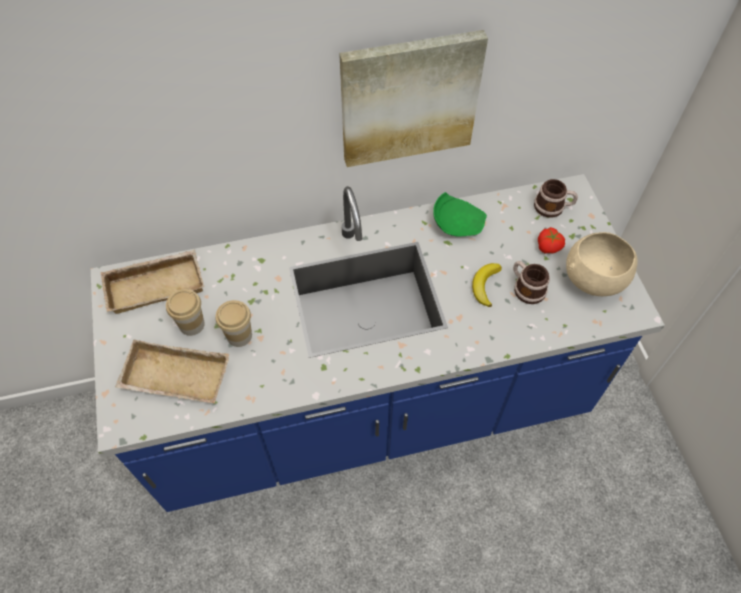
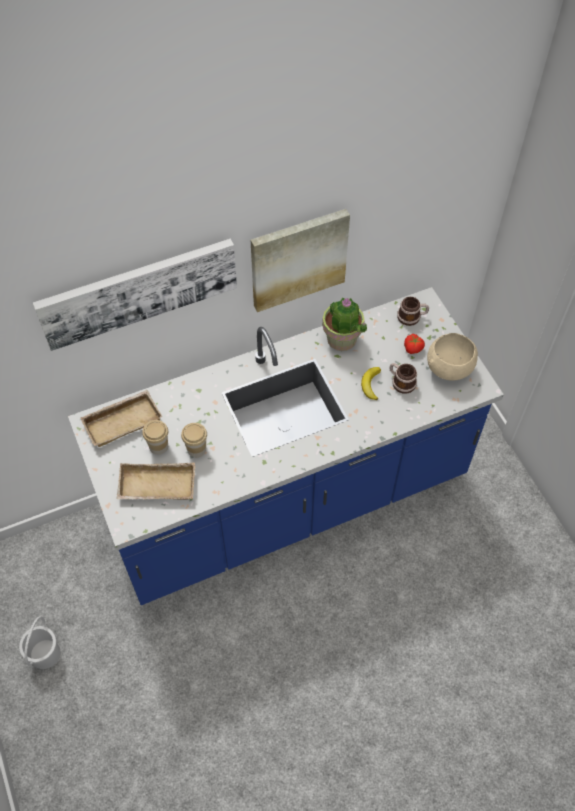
camera: 10 degrees left, 0 degrees up
(46, 549) = (44, 654): none -> white bucket
(172, 105) = (138, 291): none -> picture
(457, 223) = (341, 339): green plate -> potted plant

